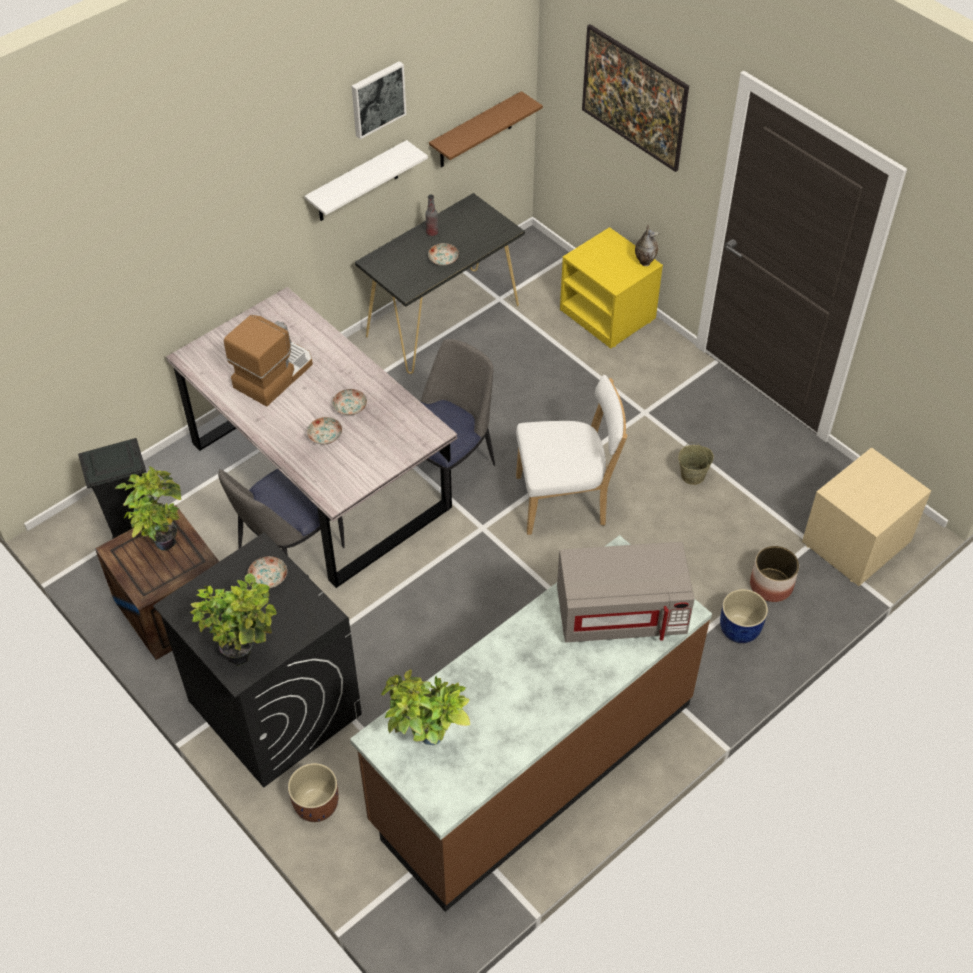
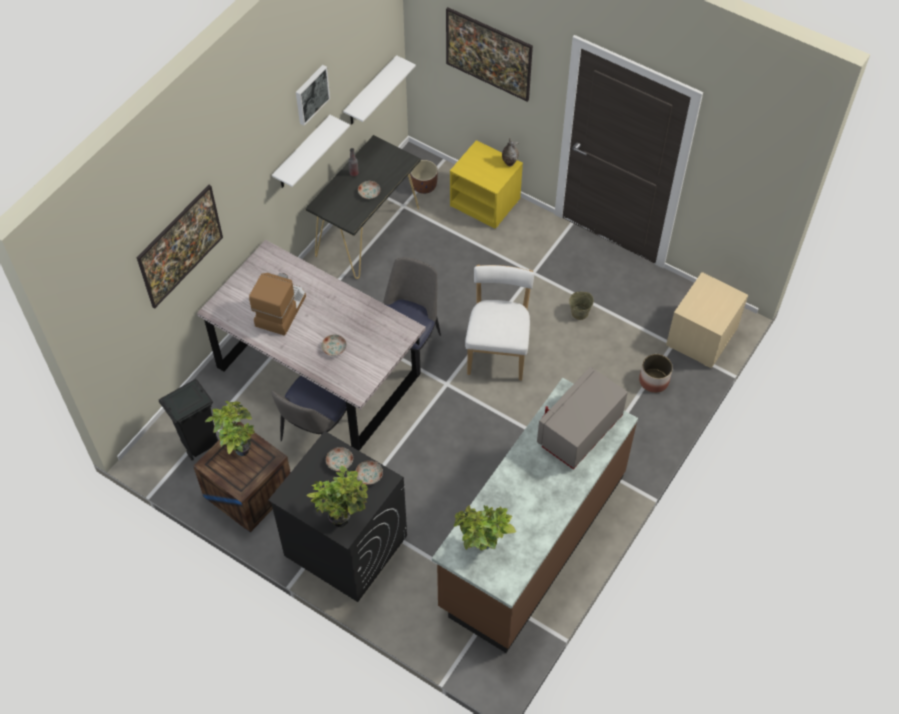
camera: 15 degrees left, 5 degrees up
(148, 270) = (183, 258): none -> picture
(316, 805) = (397, 605): brown planter -> brown planter (424, 186)
(350, 407) = (344, 323): plate -> plate (369, 475)
(475, 131) = (370, 92): brown shelf -> white shelf
(566, 501) = (498, 351): white chair -> white chair turned 60 degrees counterclockwise
(621, 613) = (580, 431): grey microwave -> grey microwave turned 150 degrees clockwise
(739, 629) = (641, 416): blue planter -> none

